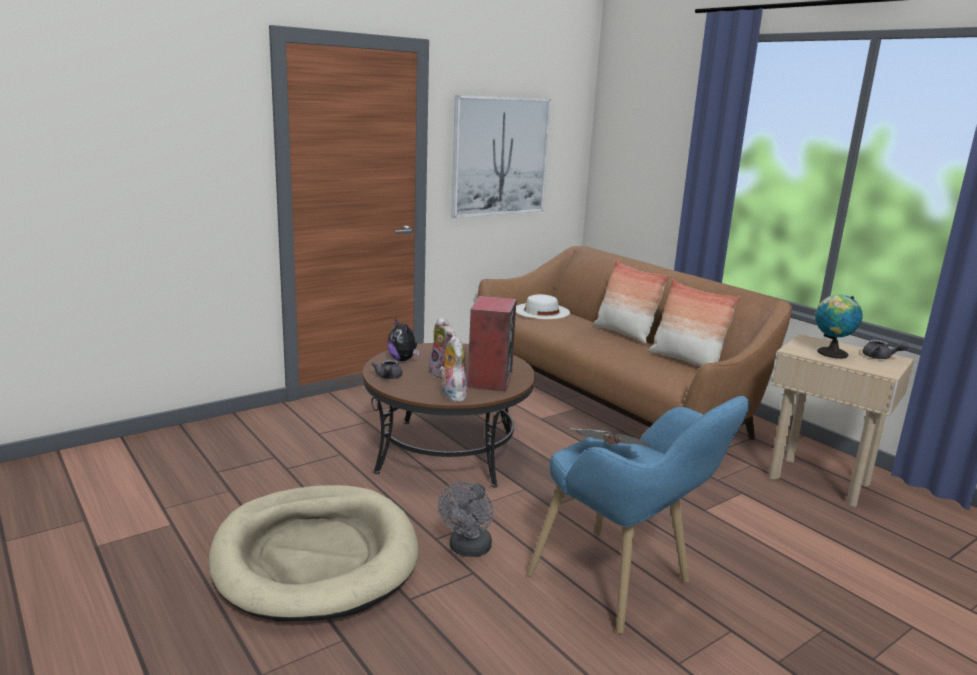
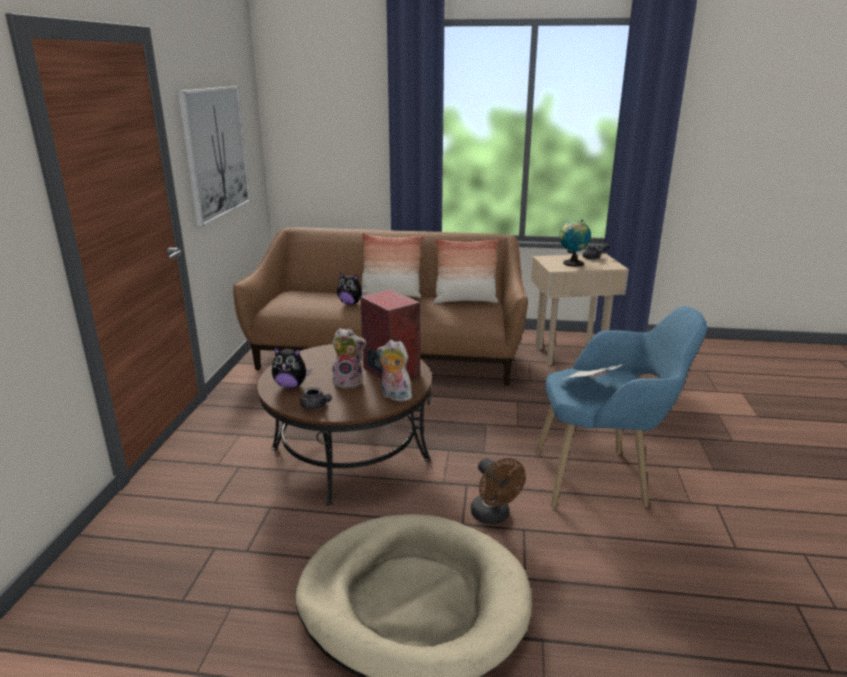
camera: 45 degrees left, 5 degrees up
(468, 550) = (494, 516): grey fan -> brown fan
(541, 311) = (299, 297): white hat -> none
(572, 328) = (351, 303): none -> plush toy

